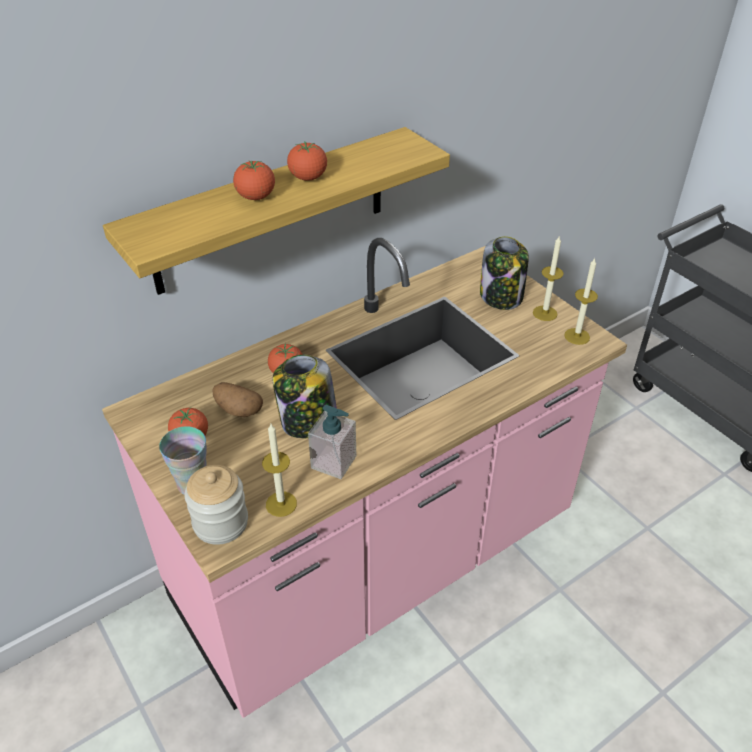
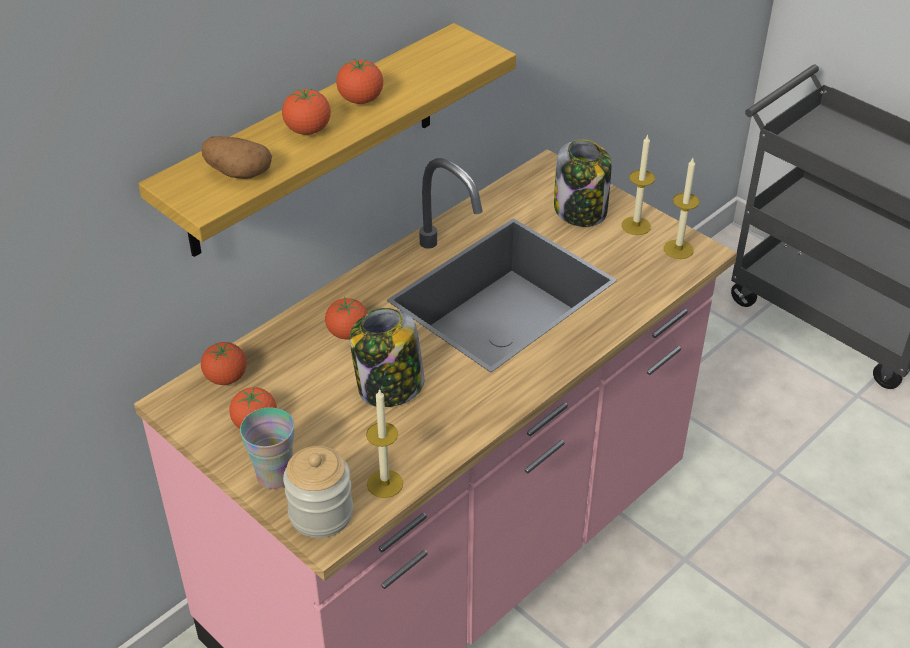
camera: 10 degrees left, 0 degrees up
(179, 397) = (226, 378): none -> tomato
(237, 410) = (301, 384): potato -> potato (237, 173)
(334, 462) = (433, 429): soap dispenser -> none

